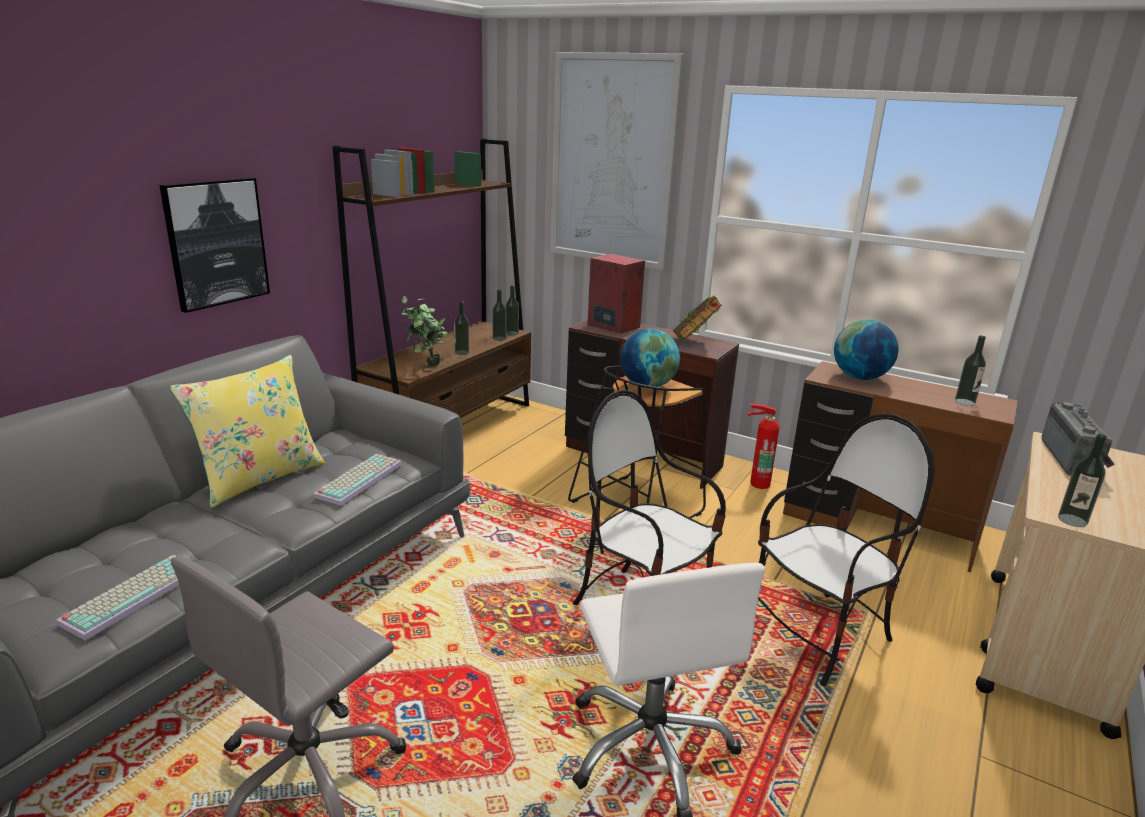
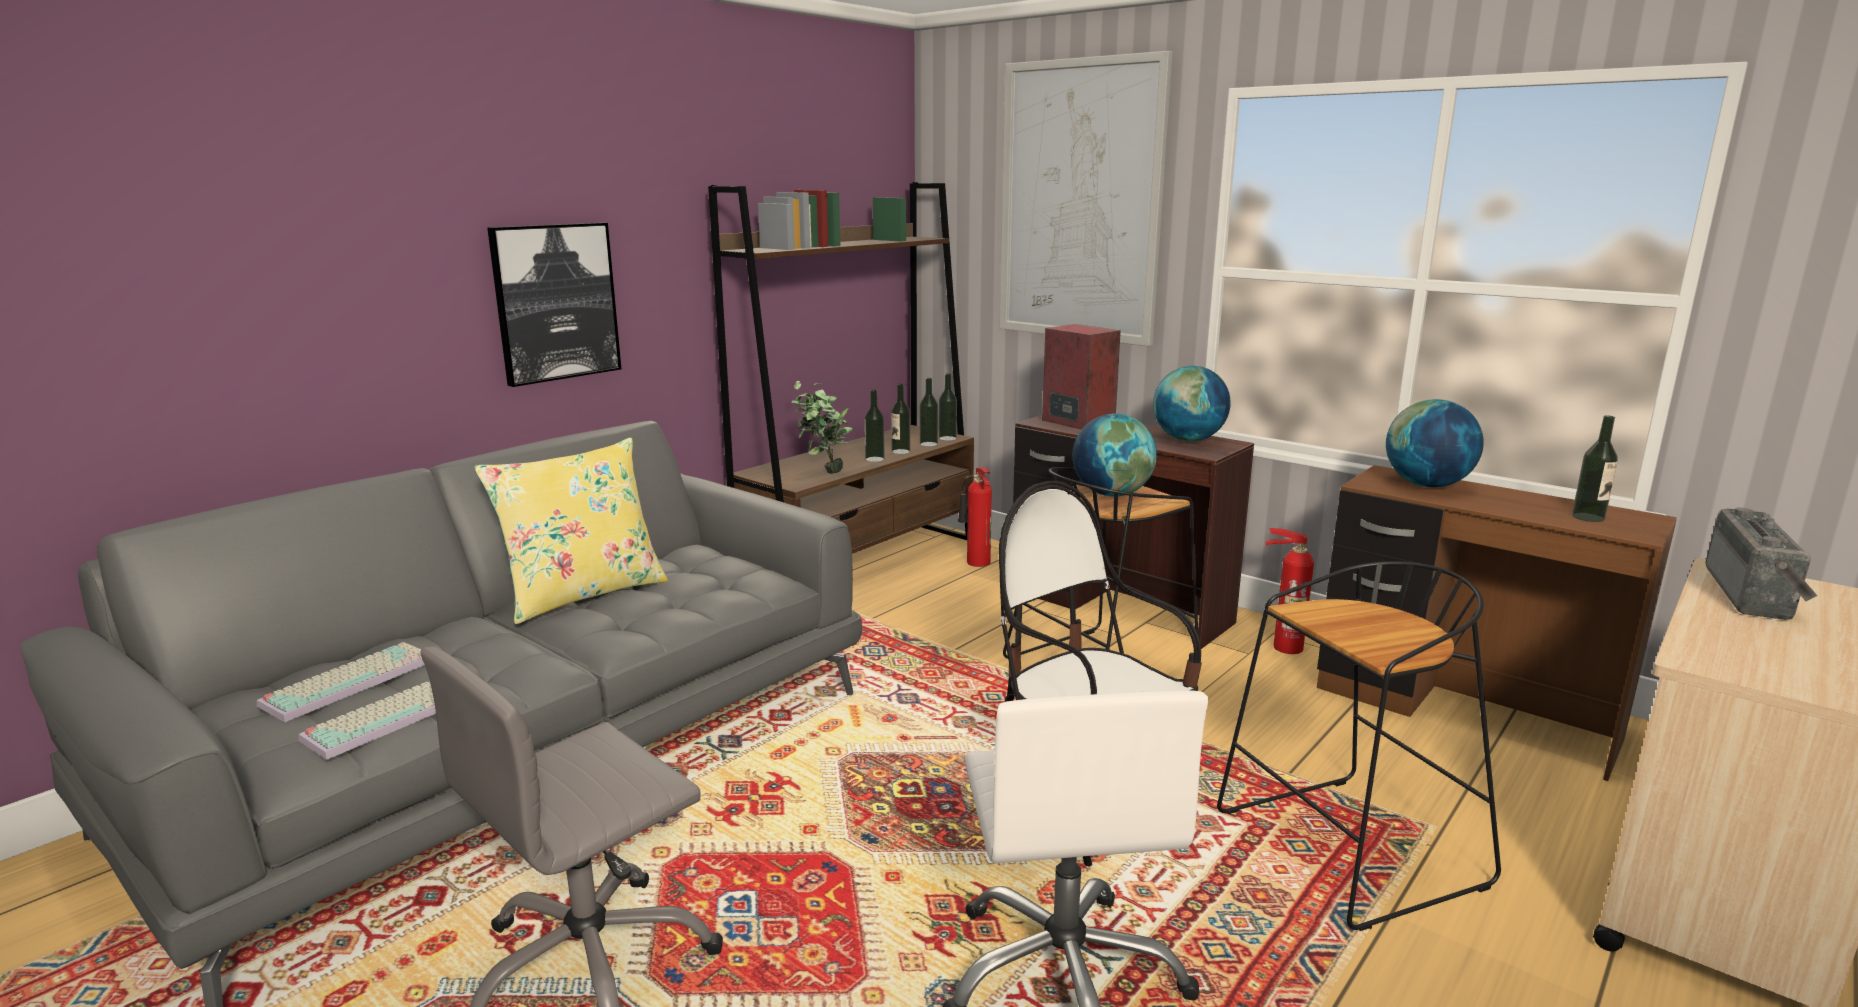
camera: 10 degrees right, 5 degrees down
(358, 479) = (705, 599): keyboard -> keyboard (350, 681)
(536, 425) = (976, 563): none -> fire extinguisher
(694, 341) = (1188, 440): book -> globe
(819, 635) = (1347, 851): chair -> black stool
(1072, 520) = (1733, 671): bottle -> bottle (900, 451)

